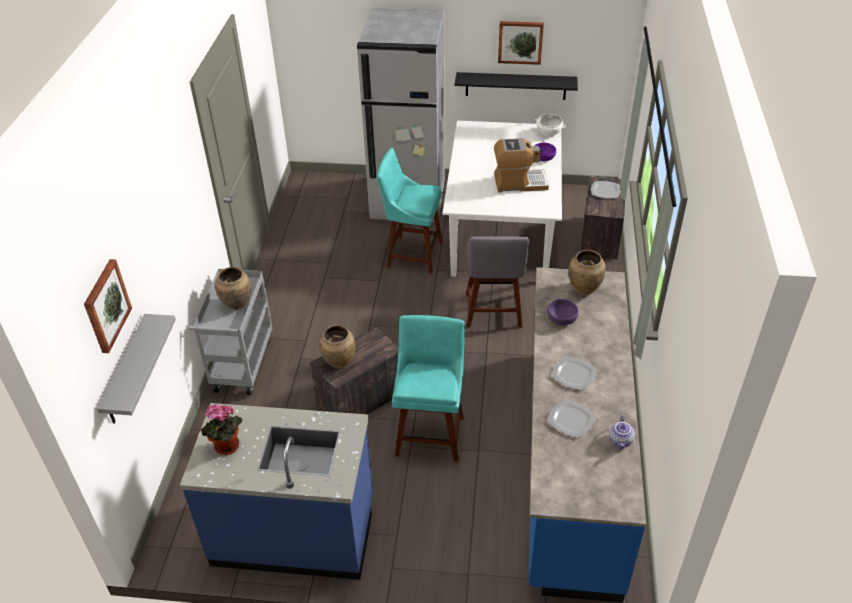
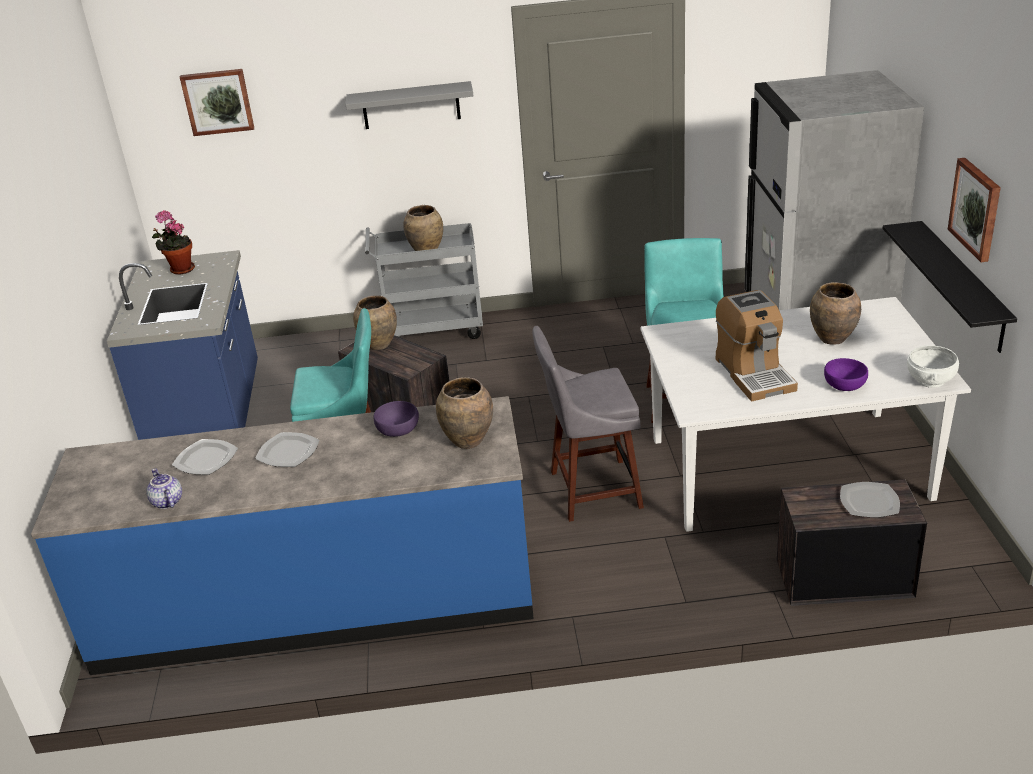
camera: 80 degrees right, 10 degrees down
(126, 372) = (230, 180): grey shelf -> grey shelf (411, 105)
(493, 150) = (832, 338): none -> brown vase
(621, 441) = (166, 502): teapot -> teapot turned 60 degrees clockwise

